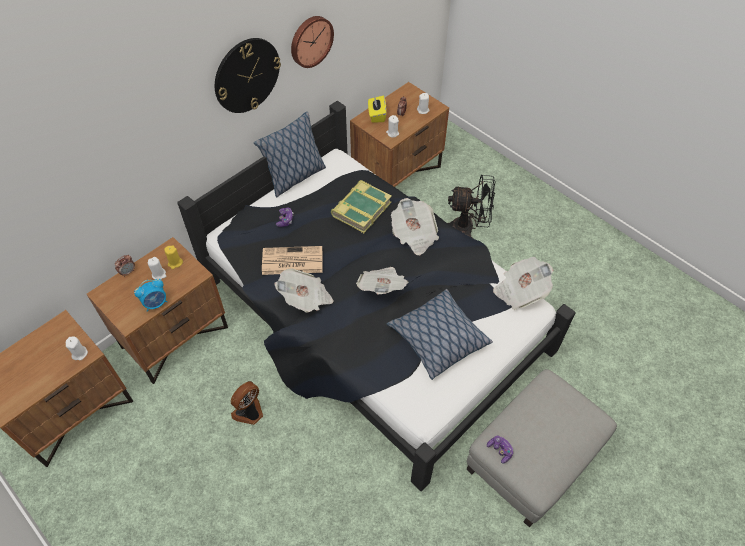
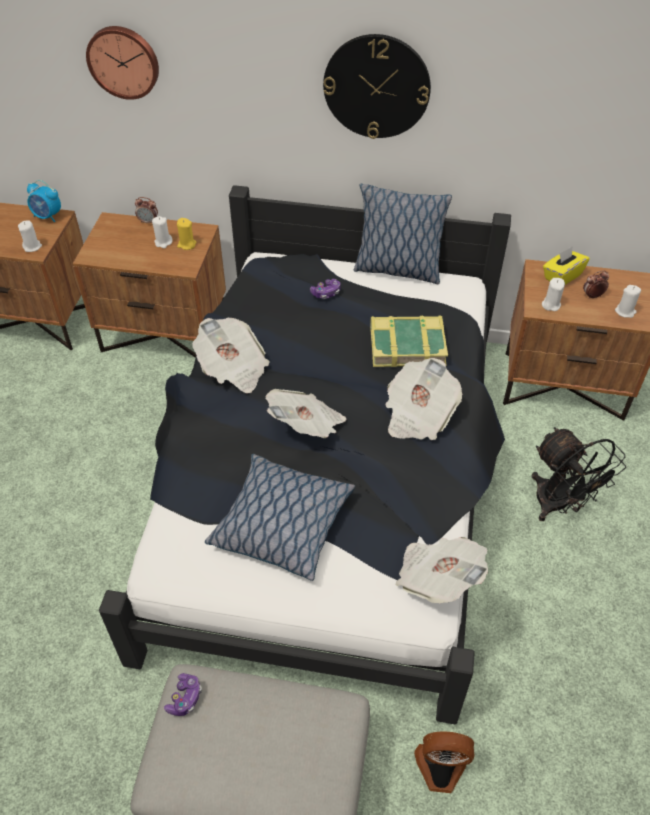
camera: 55 degrees right, 5 degrees down
(156, 303) = (127, 260): alarm clock -> alarm clock (47, 216)
(249, 412) = (120, 445): fan -> fan (440, 769)
(291, 261) = (274, 329): newspaper -> none
(310, 41) = (493, 100): wall clock -> wall clock (124, 61)

